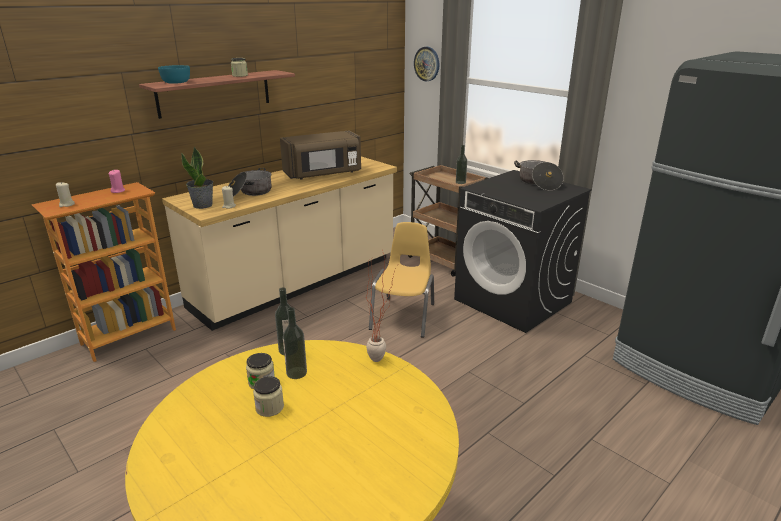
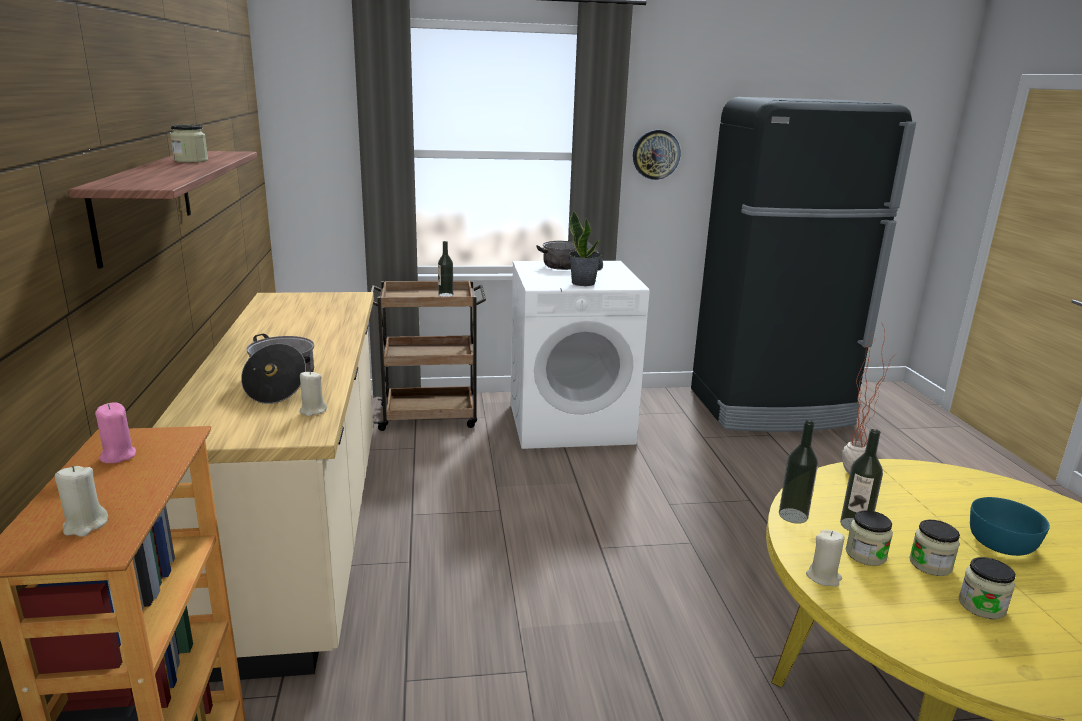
camera: 55 degrees left, 5 degrees down
(176, 82) = (142, 178): turquoise bowl -> turquoise bowl (1000, 543)
(203, 205) = (262, 427): potted plant -> potted plant (583, 283)
(222, 372) = (823, 577): none -> beige candle
(232, 433) = (981, 605): none -> jar
(323, 174) = (307, 326): brown microwave -> none
(404, 316) = (513, 493): yellow chair -> none
(427, 64) = (314, 134): wall clock -> wall clock (656, 154)
(513, 301) = (571, 422): black washing machine -> white washing machine

